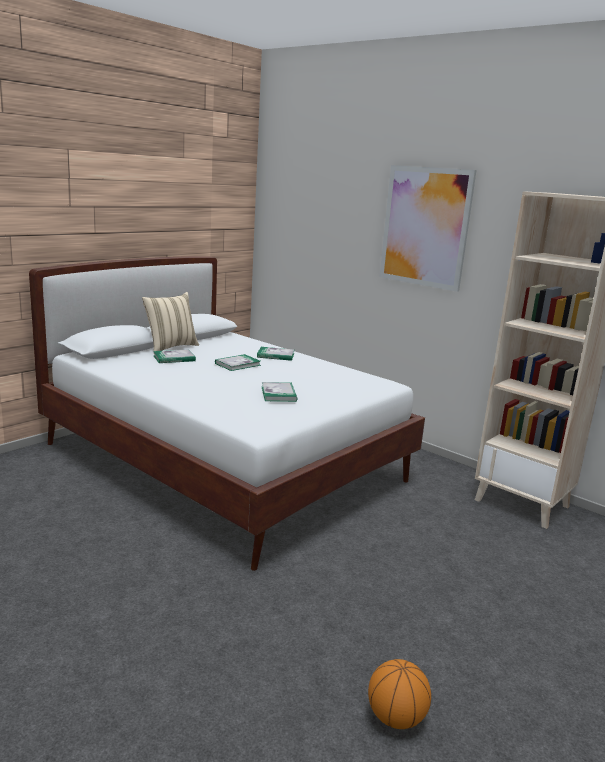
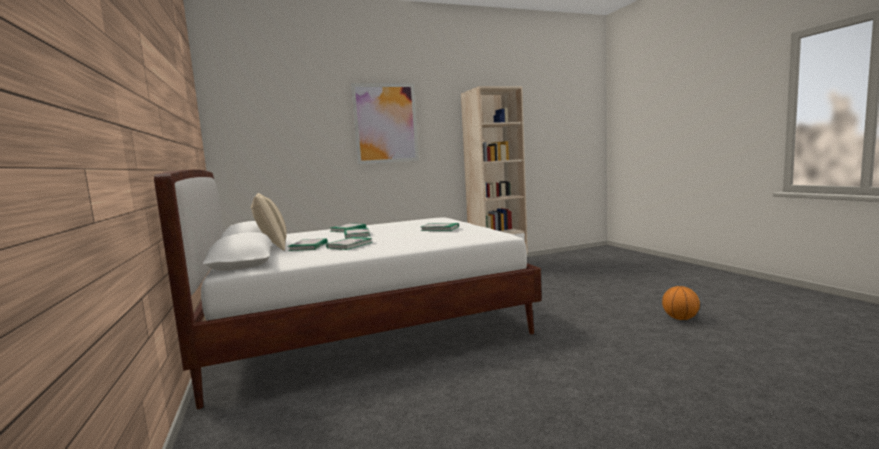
camera: 60 degrees left, 10 degrees down
(177, 371) = (350, 245): none -> book

